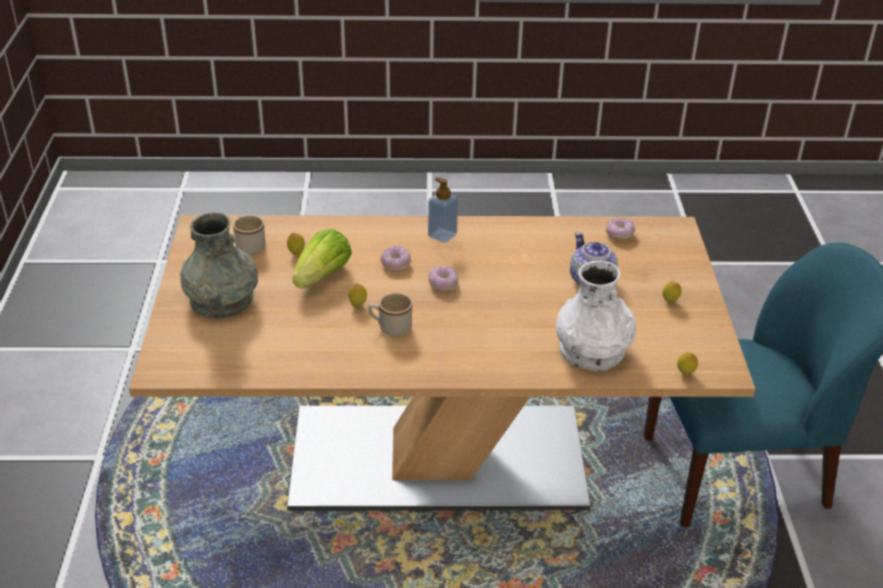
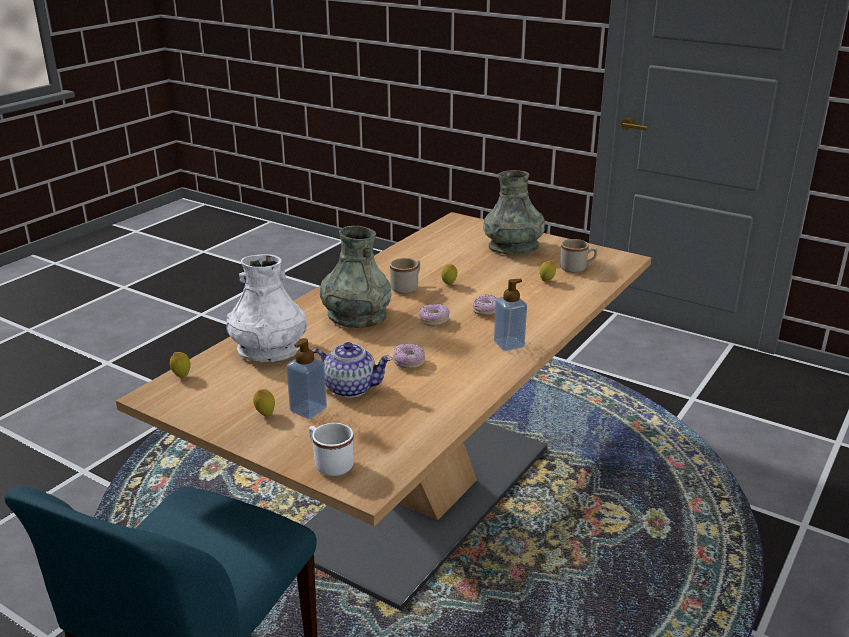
camera: 125 degrees right, 10 degrees down
(322, 276) = (502, 282): lettuce -> none
(481, 331) = (356, 316): none -> grey vase
(619, 234) = (400, 439): donut -> donut (408, 363)
(640, 286) = (308, 410): none -> soap dispenser
(677, 249) = (330, 464): none -> white mug

